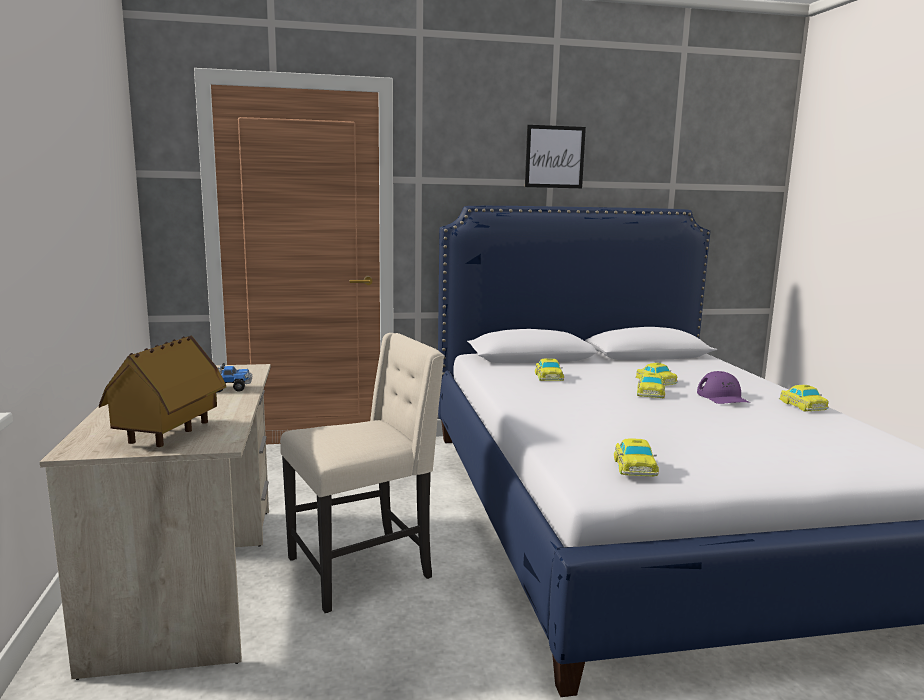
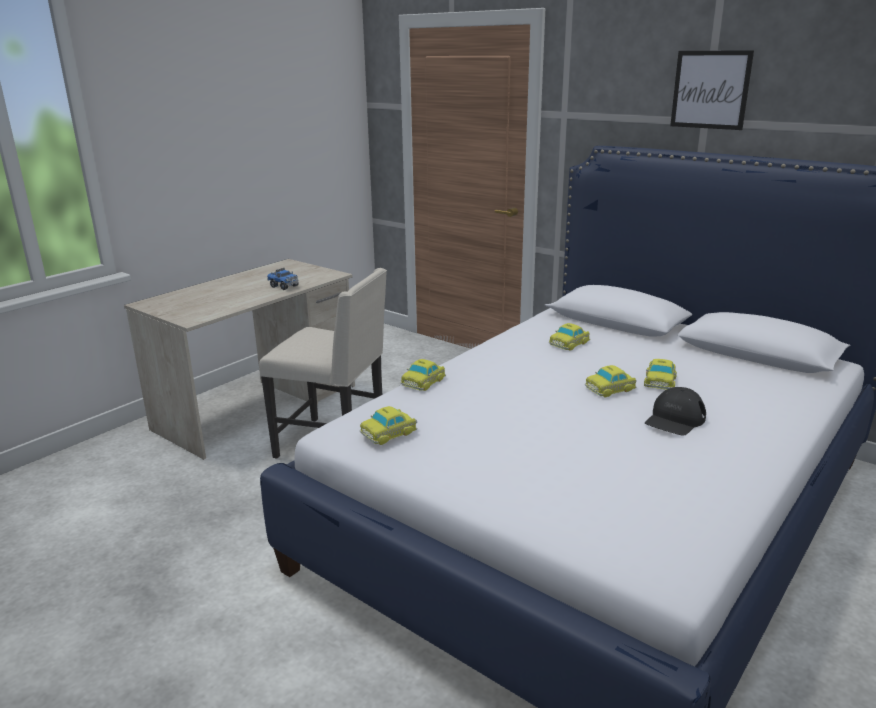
camera: 50 degrees right, 10 degrees up
(169, 434) = (189, 307): toy house -> none
(723, 397) = (674, 419): purple cap -> black cap
(802, 405) = (740, 462): toy car -> toy car (424, 381)

